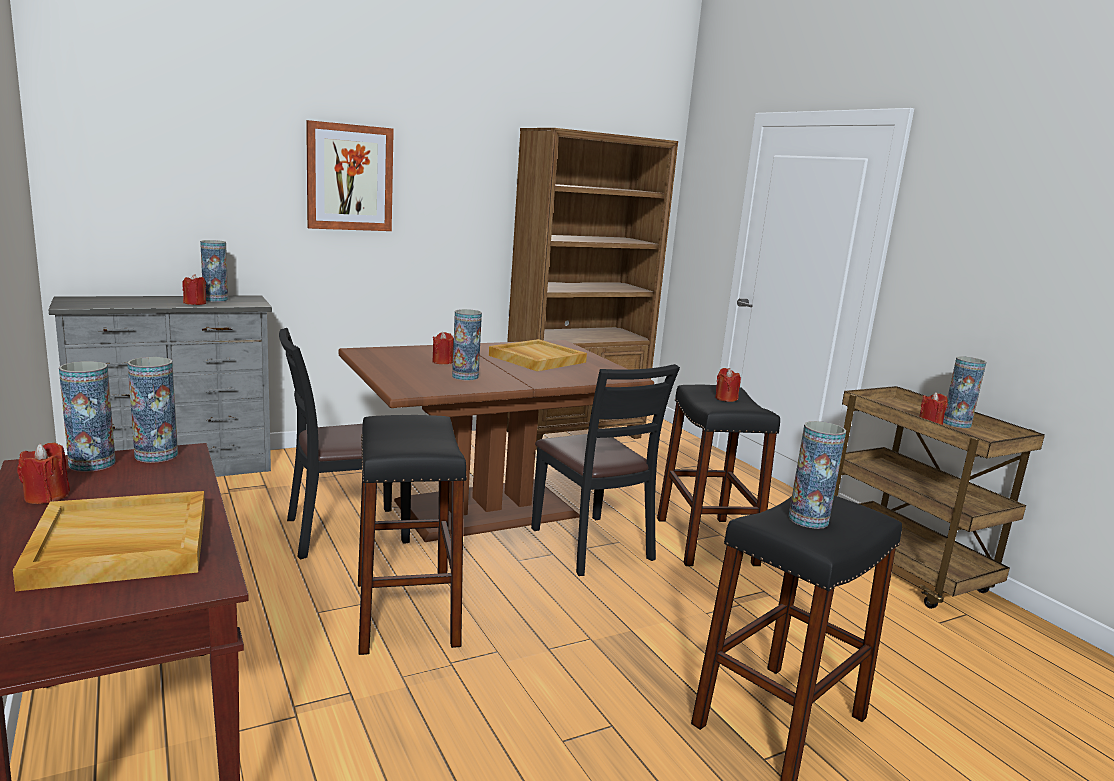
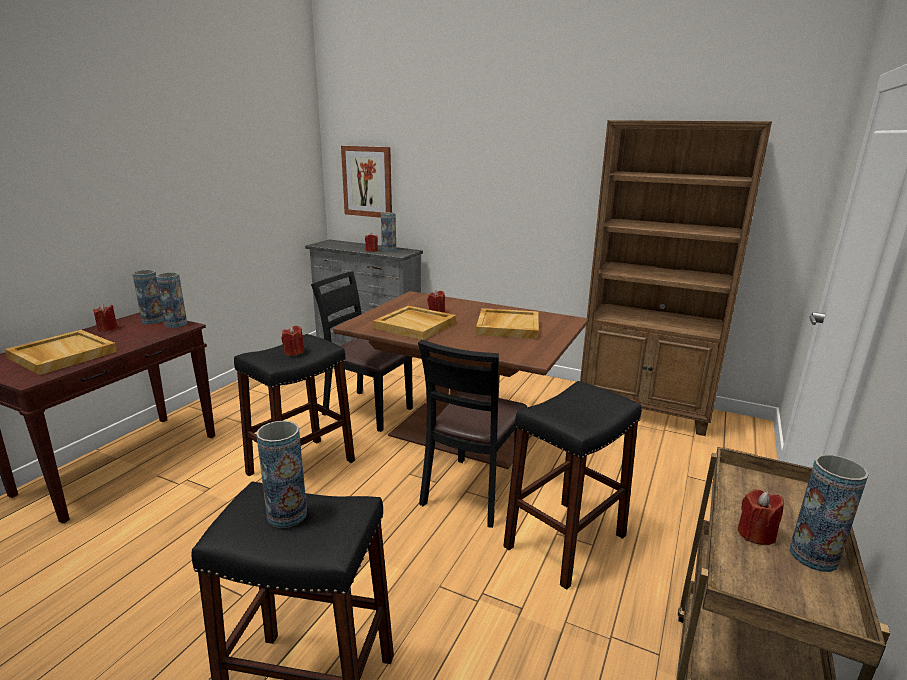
camera: 55 degrees right, 5 degrees up
(349, 177) = (479, 170): picture -> picture (367, 181)
(465, 376) = (416, 325): vase -> beige tray
(725, 398) = (581, 406): red candle -> red candle (294, 352)

